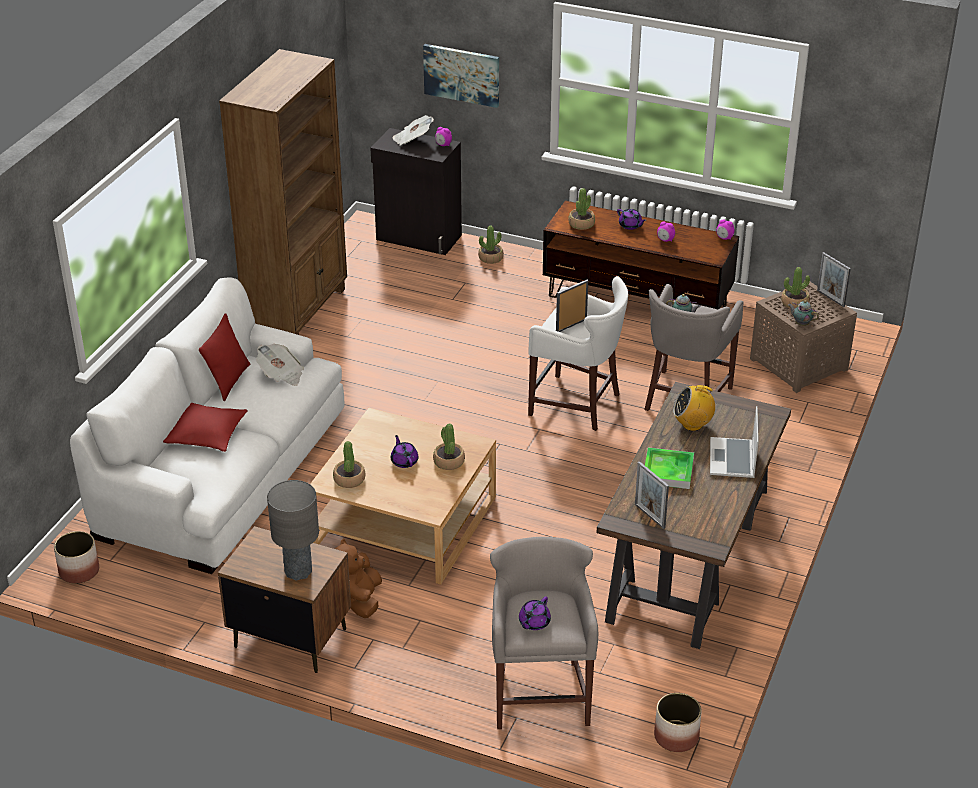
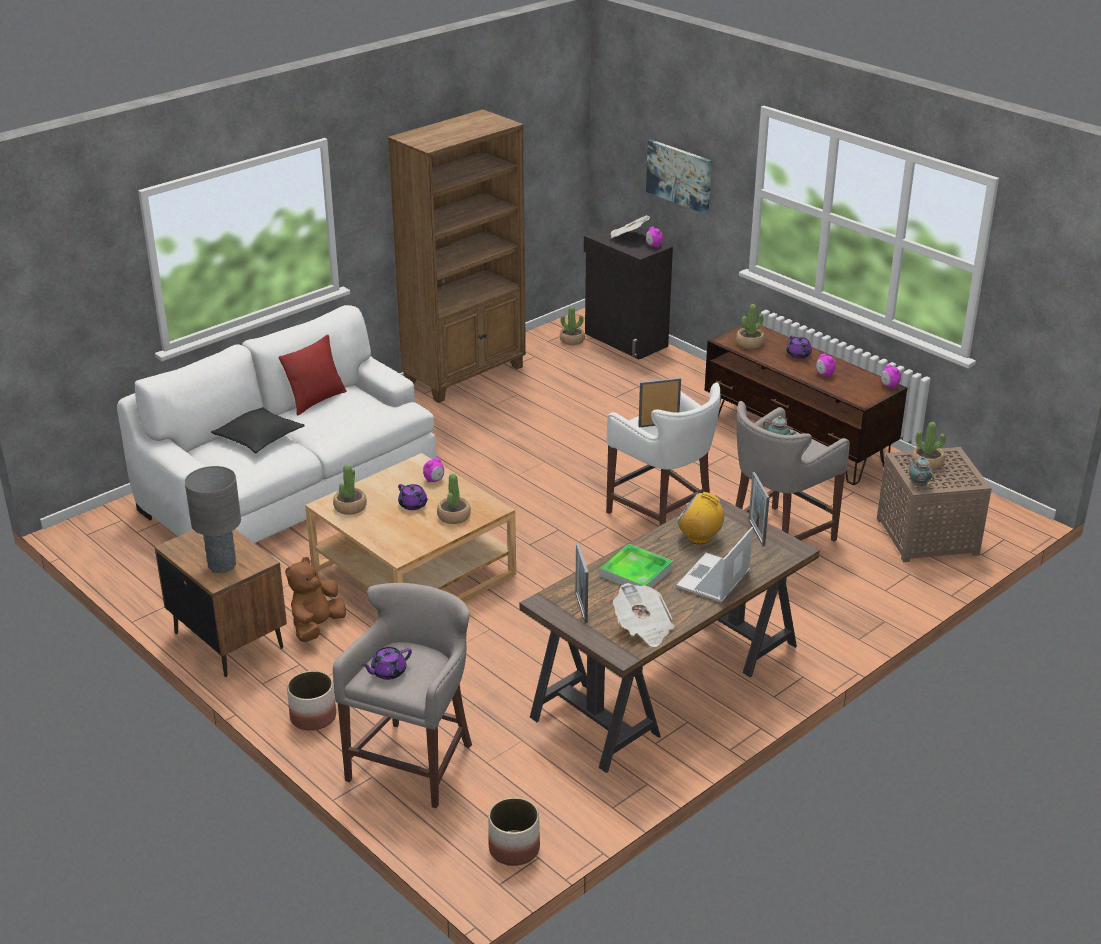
camera: 25 degrees right, 5 degrees down
(79, 571) = (105, 533): planter -> planter (313, 716)
(206, 434) = (259, 438): red pillow -> black pillow
(281, 375) = (365, 407): newspaper -> newspaper (643, 628)
(403, 431) = (434, 480): none -> alarm clock
(404, 461) = (413, 505): purple teapot -> purple teapot turned 135 degrees clockwise
(490, 258) = (680, 371): potted plant -> potted plant (572, 340)
(830, 298) = (971, 468): picture frame -> picture frame (756, 533)

